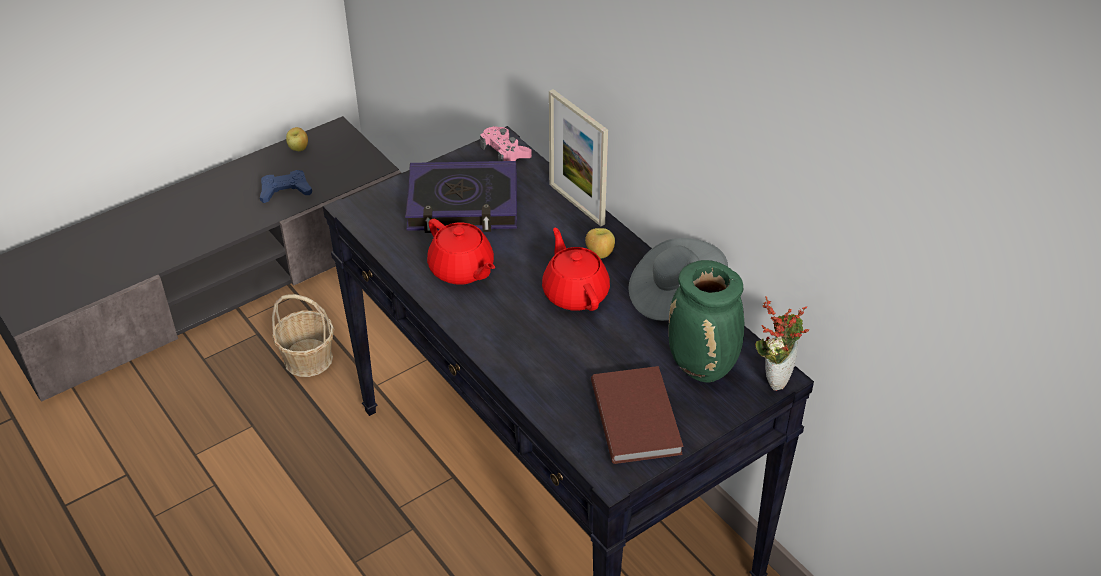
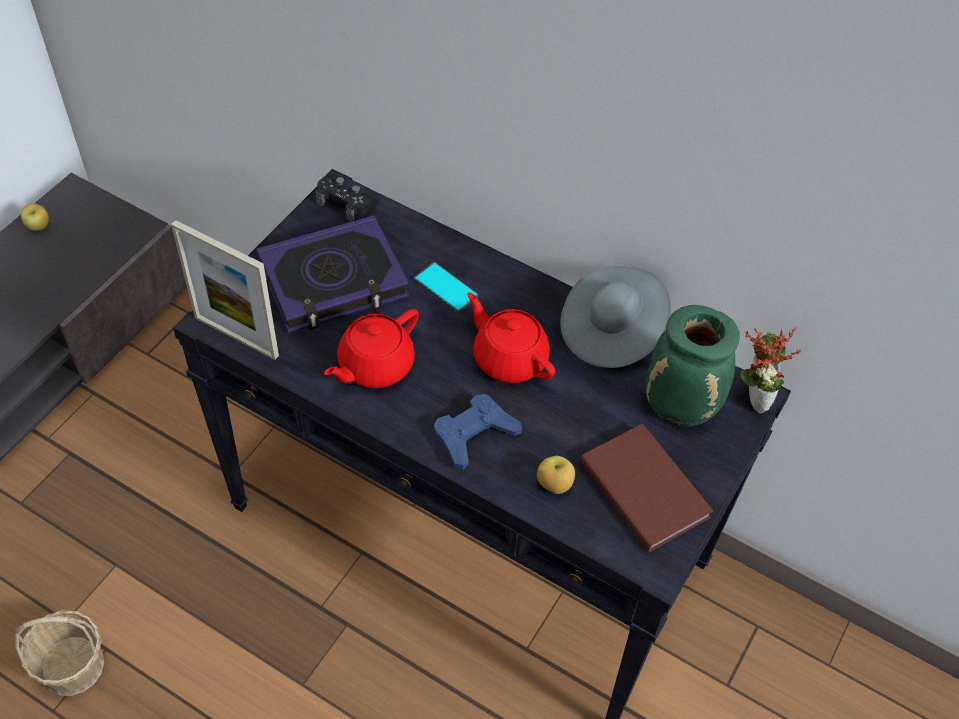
camera: 25 degrees left, 10 degrees up
(285, 191) = (48, 284): blue game controller -> blue game controller (474, 434)
(308, 358) = (142, 466): basket -> basket (72, 665)
(462, 270) = (374, 365): red teapot -> red teapot turned 105 degrees clockwise
(505, 151) = (346, 202): pink game controller -> black game controller
(551, 230) = (445, 288): none -> phone
(576, 204) = (456, 248): picture frame -> picture frame (236, 336)
(599, 254) = (511, 304): apple -> apple (553, 485)

